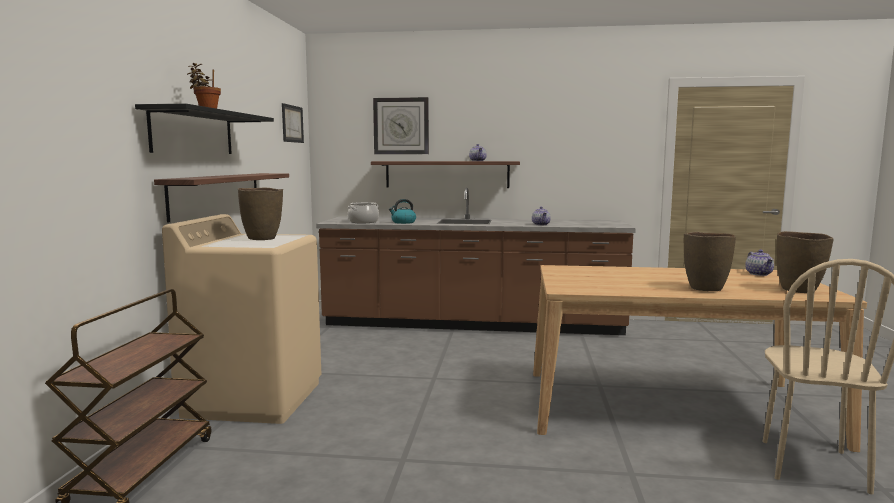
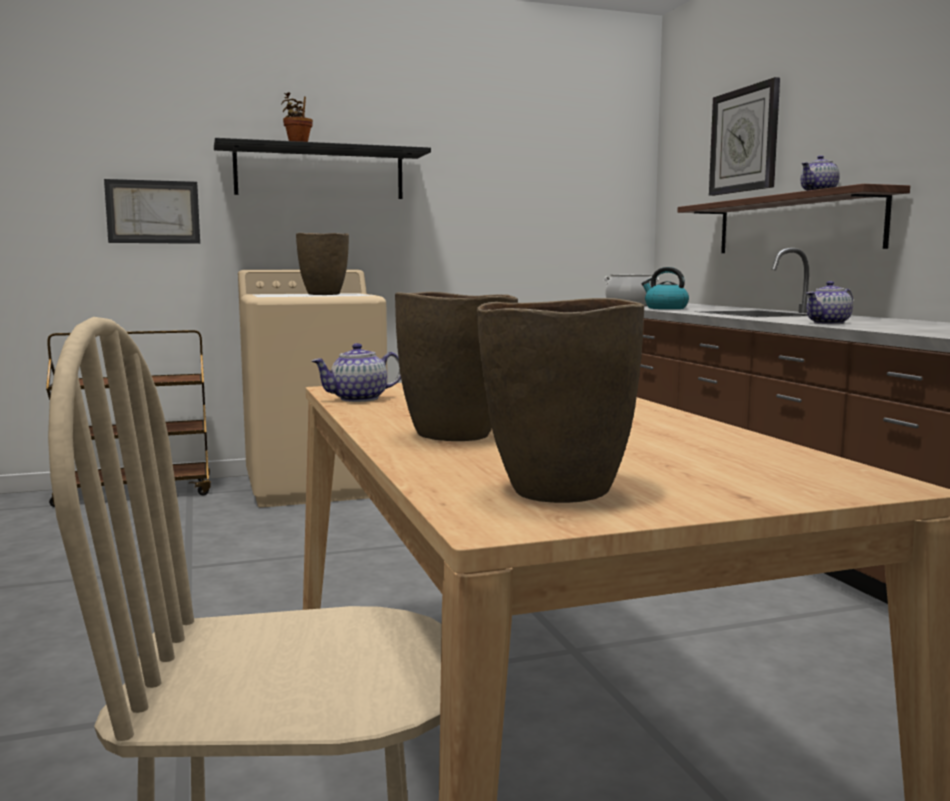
camera: 65 degrees right, 0 degrees up
(217, 194) = (365, 247): shelf -> none
(292, 124) = (591, 157): picture -> picture (153, 212)
(759, 274) = (777, 466): teapot -> teapot (358, 399)

